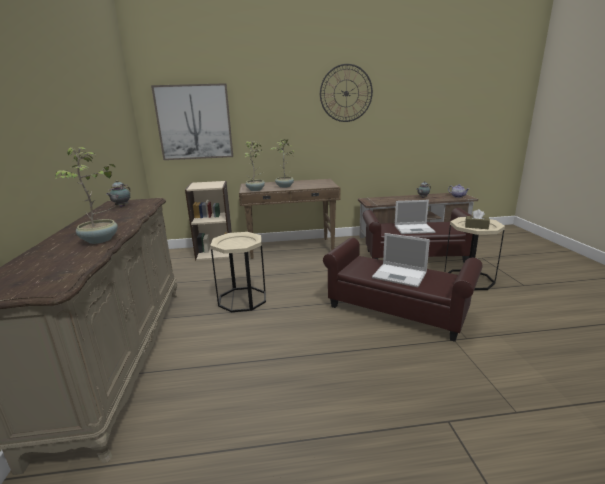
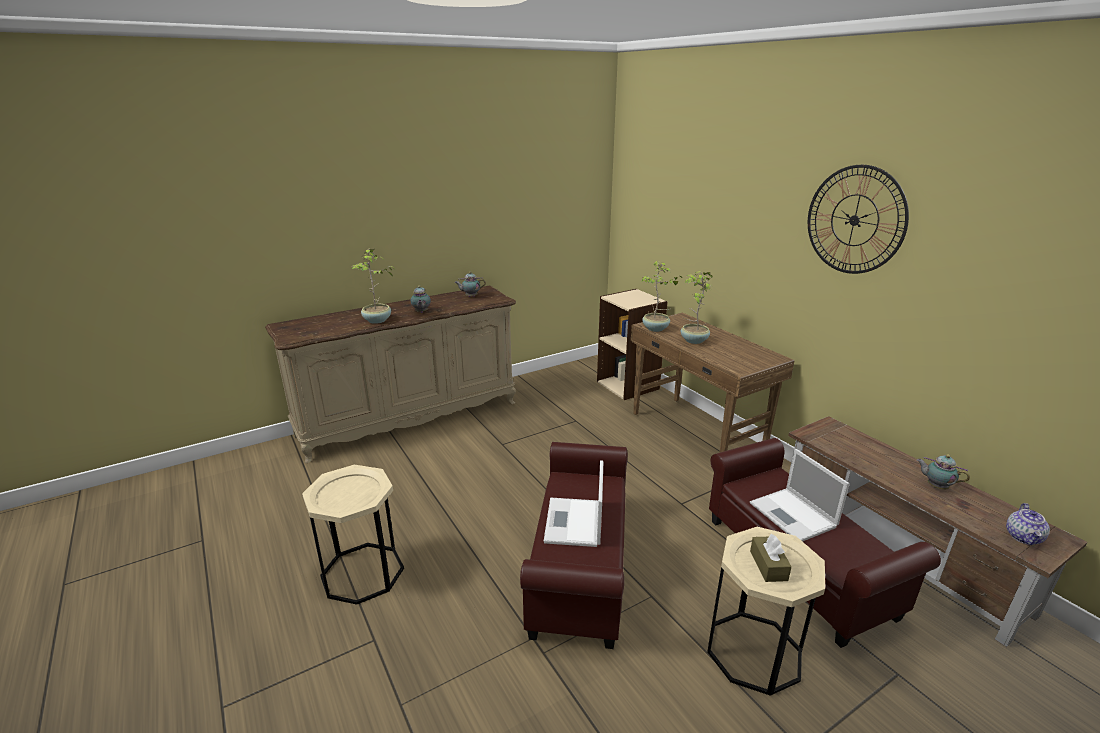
camera: 65 degrees right, 5 degrees up
(120, 223) = (421, 312): none -> teapot
(194, 122) = (655, 214): picture -> none
(242, 299) = (531, 442): beige side table -> beige side table (362, 572)

